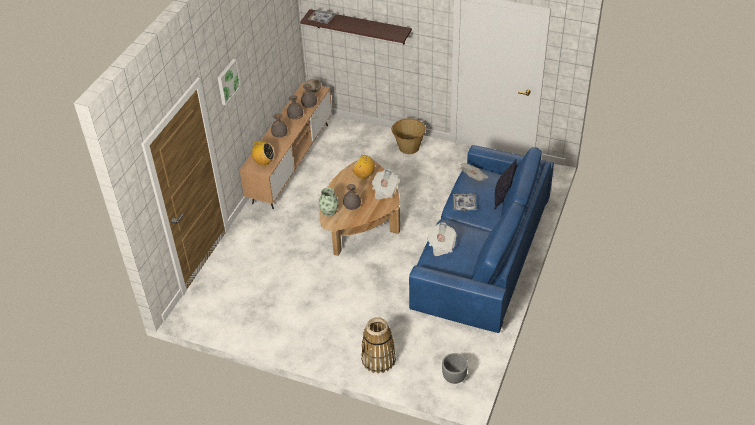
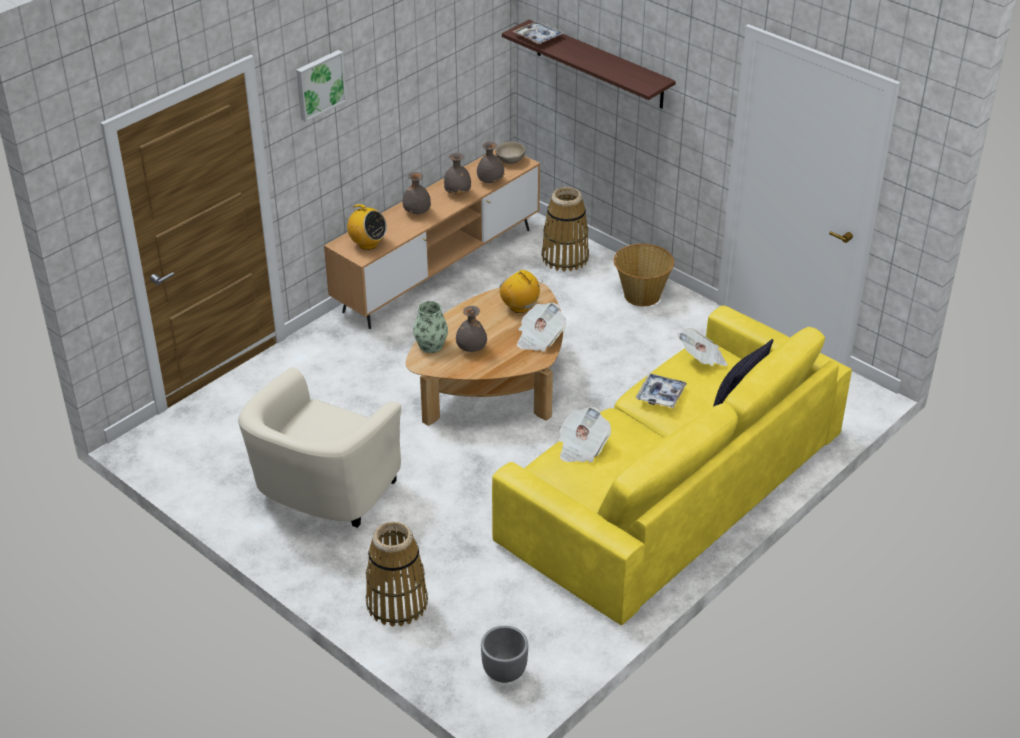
camera: 20 degrees right, 5 degrees down
(304, 313) = (322, 496): none -> beige armchair
(356, 137) = (565, 258): none -> basket
(481, 251) = (670, 488): blue sofa -> yellow sofa

